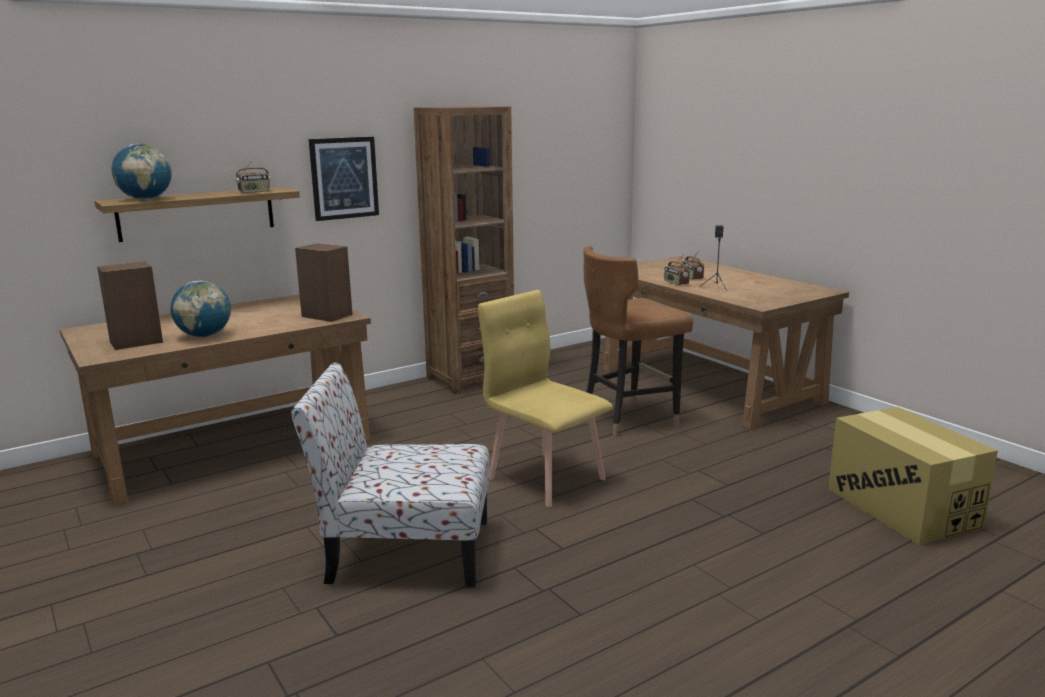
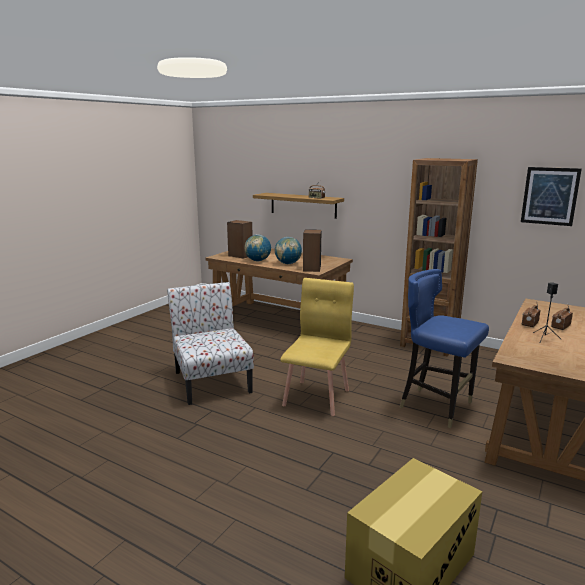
camera: 65 degrees right, 0 degrees up
(146, 199) = (274, 194): globe -> globe (288, 263)
(344, 178) = (377, 197): picture -> picture (550, 196)
(628, 419) = (437, 406): brown chair -> blue chair

